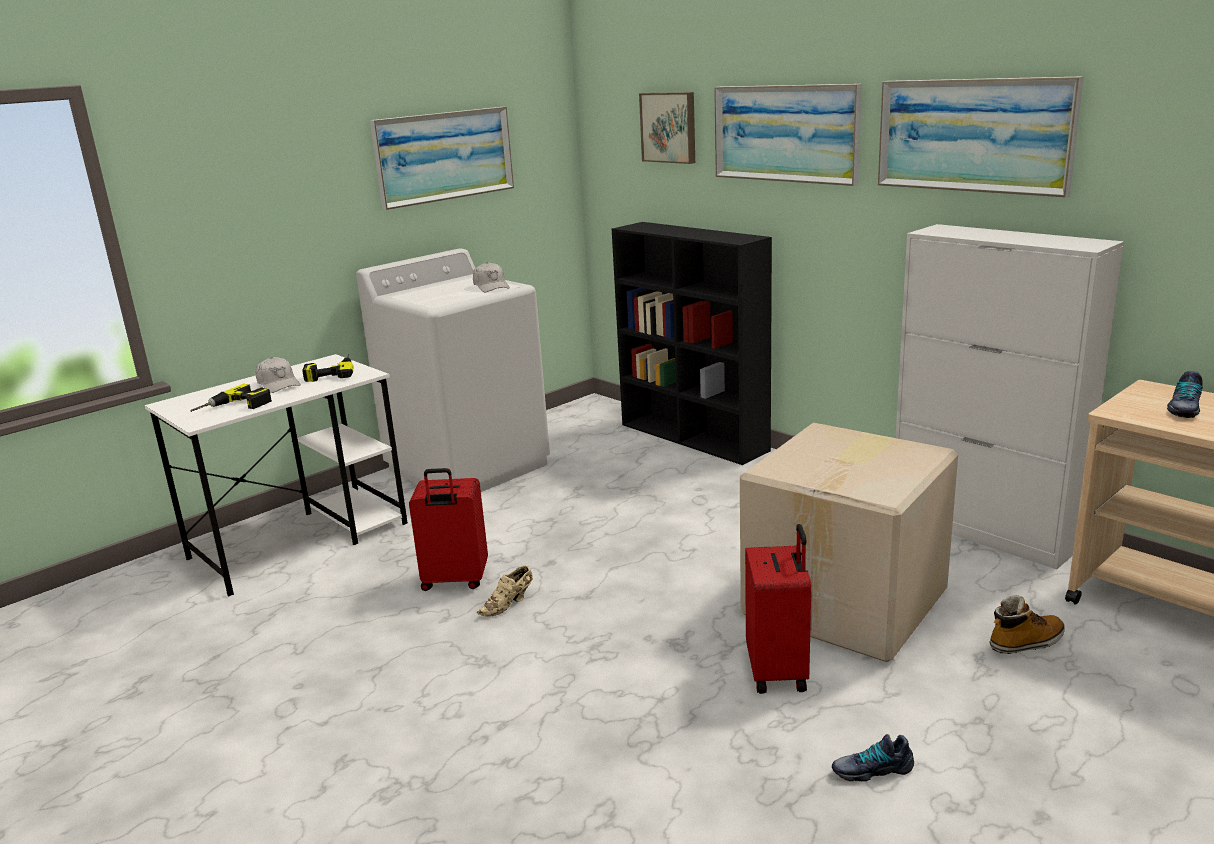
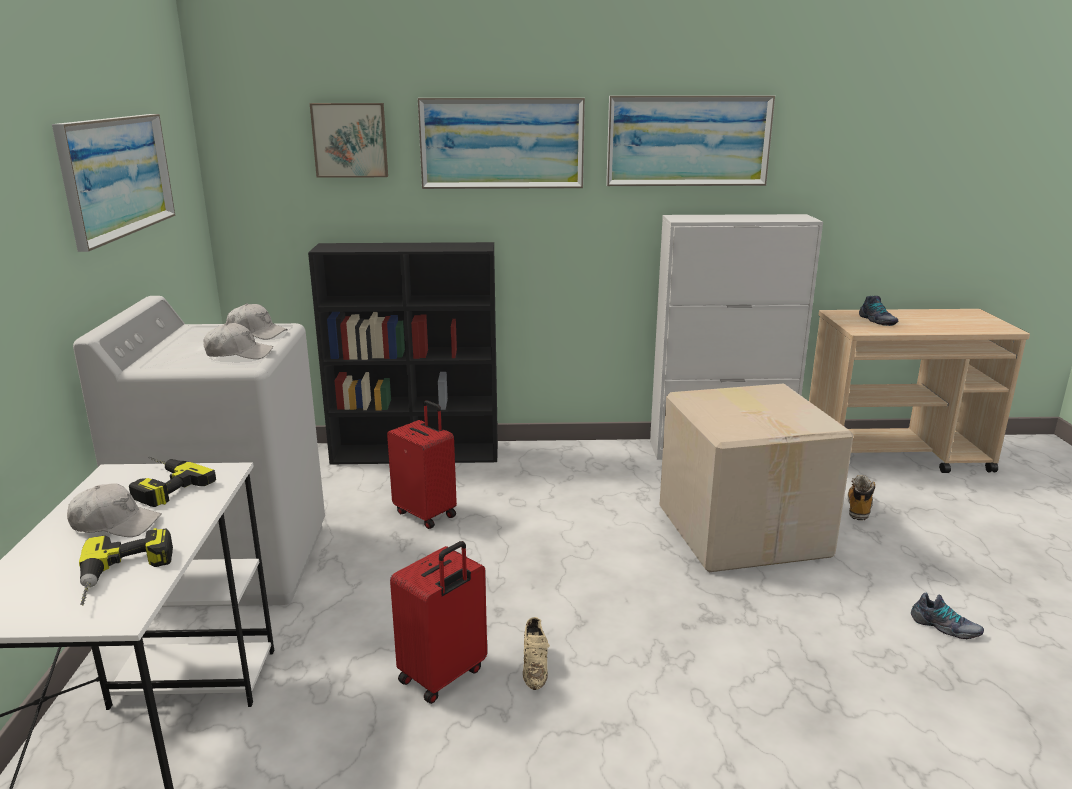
camera: 50 degrees left, 0 degrees up
(447, 298) = (238, 354): none -> white cap
(779, 671) = (797, 598): red suitcase -> red suitcase (426, 513)
(871, 769) = (945, 627): shoe -> shoe turned 90 degrees counterclockwise

